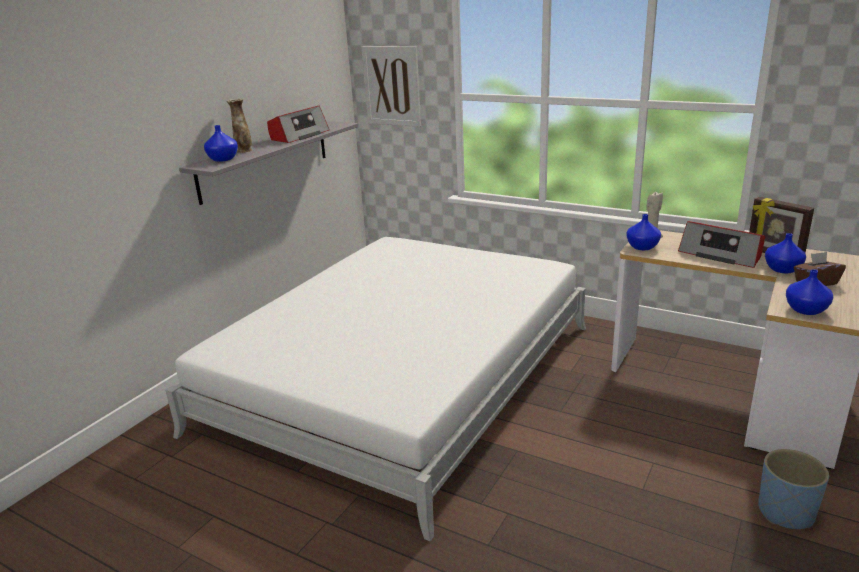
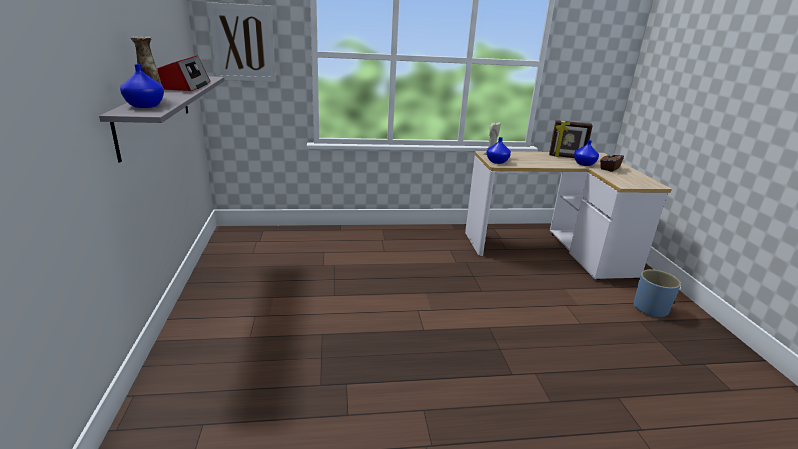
camera: 40 degrees left, 0 degrees up
(401, 377) = (345, 302): white bed -> none
(721, 254) = (543, 160): radio -> none
(806, 310) = (631, 183): blue vase -> none

